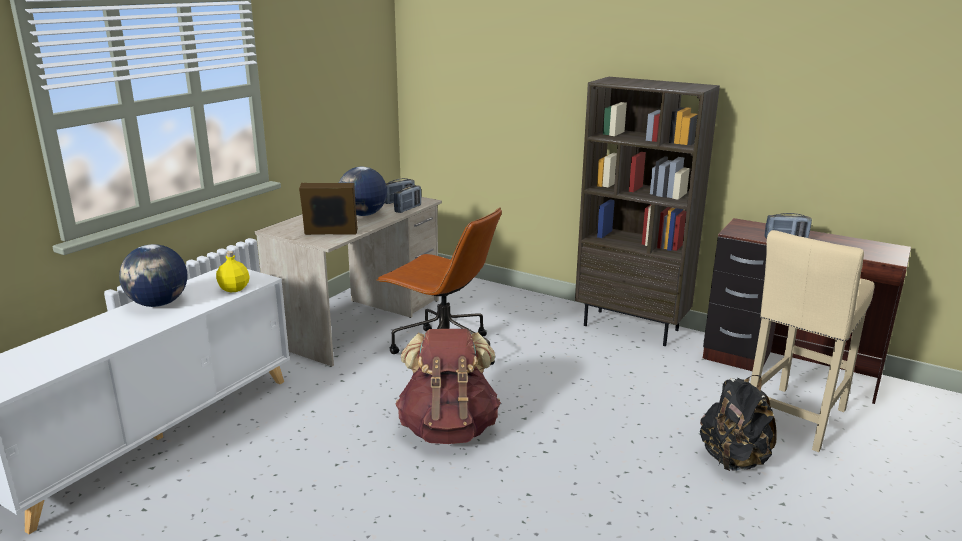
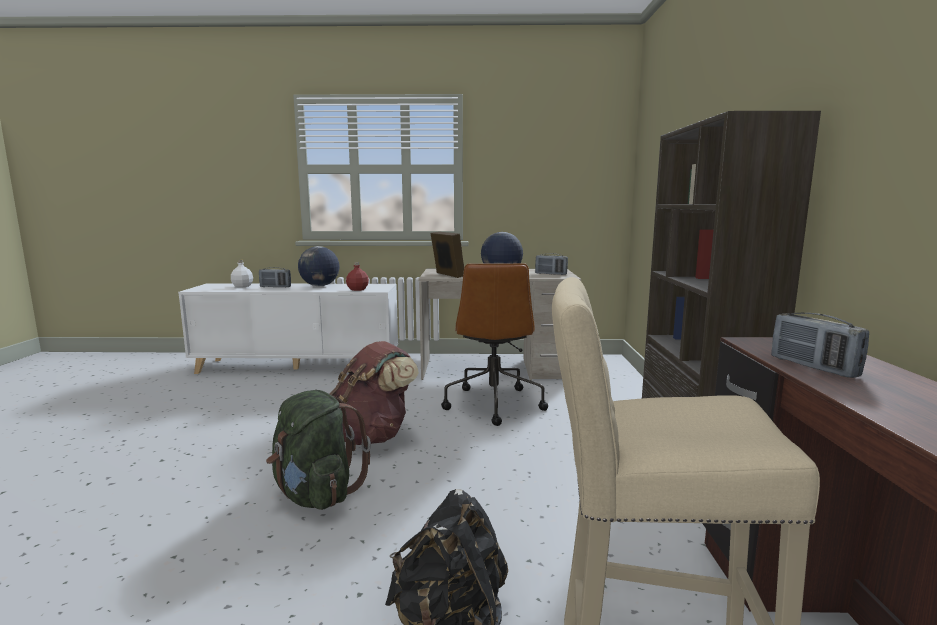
camera: 60 degrees right, 10 degrees down
(46, 353) = (242, 286): none -> white bottle
(234, 289) = (357, 289): yellow bottle -> red bottle
(408, 209) = (538, 277): radio -> radio (275, 287)
(539, 480) = (316, 494): none -> green backpack

